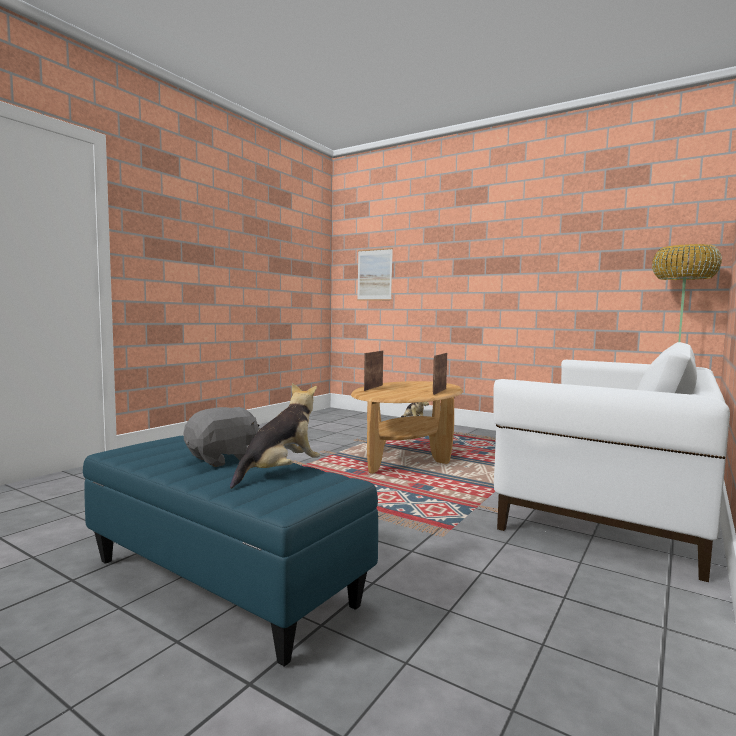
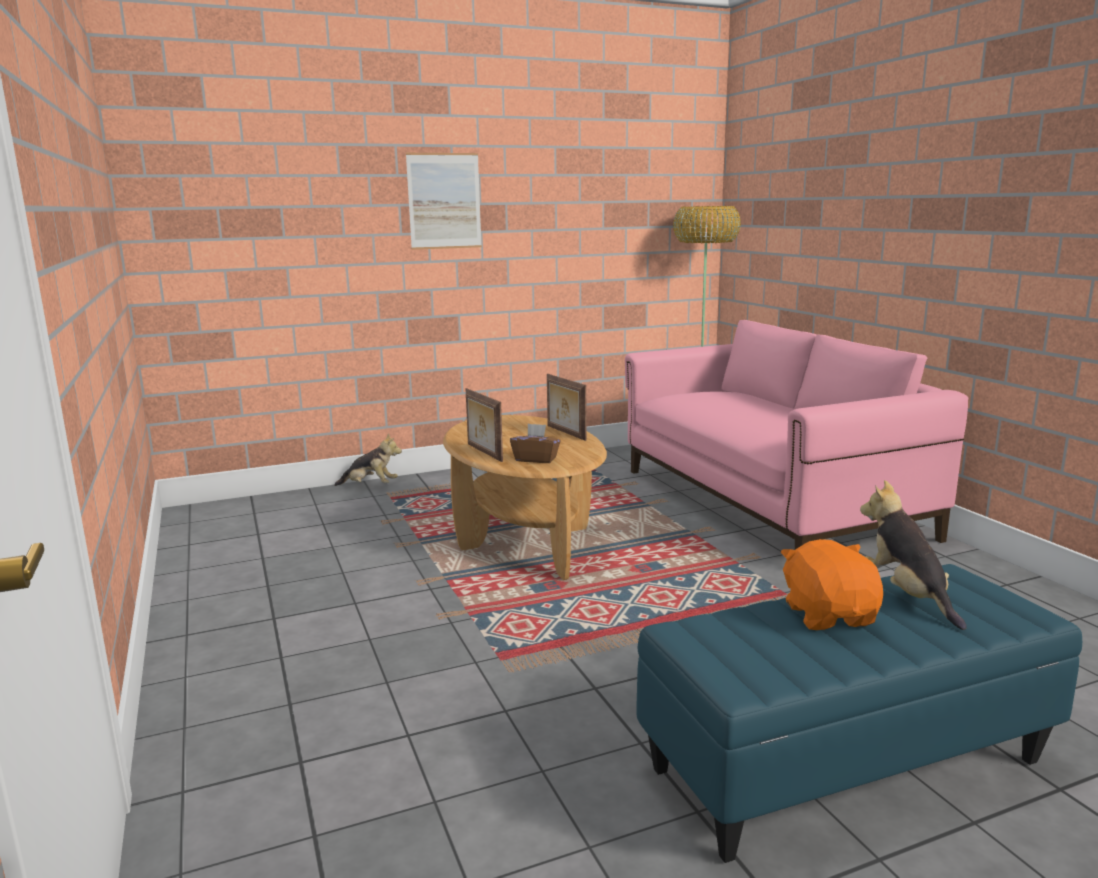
camera: 55 degrees left, 10 degrees up
(223, 459) = (829, 615): grey plush toy -> orange plush toy
(374, 275) = (239, 231): picture -> picture (444, 201)
(379, 393) = (536, 459): none -> brown tissue box
(611, 499) = (766, 503): white sofa -> pink sofa

